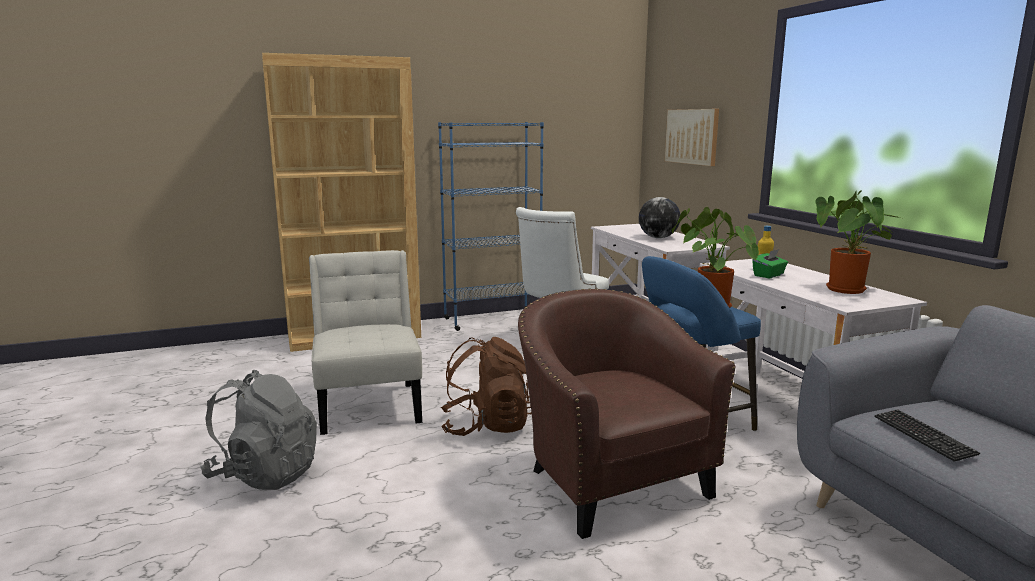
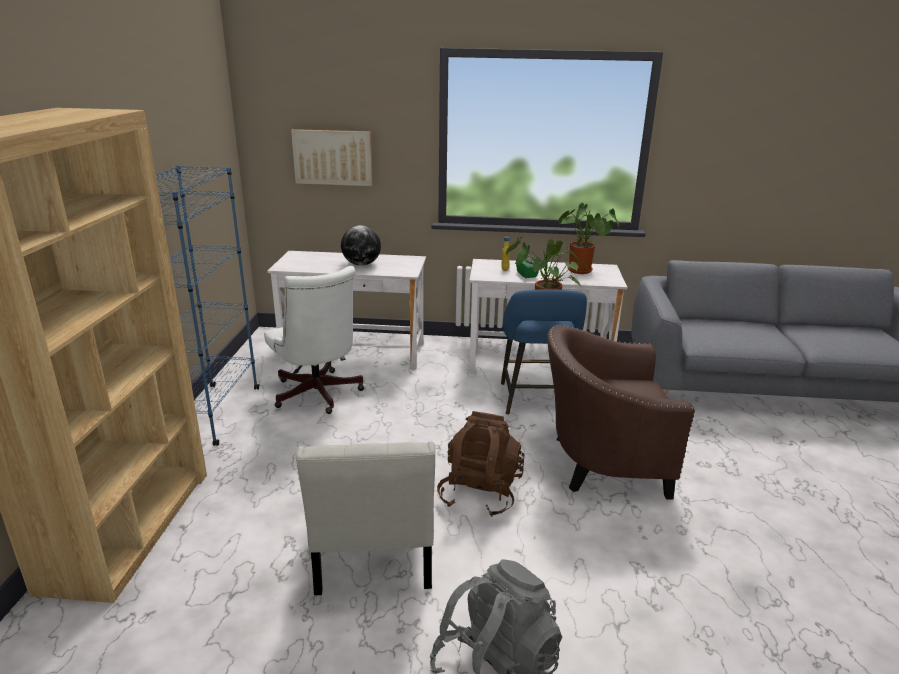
camera: 65 degrees left, 10 degrees up
(369, 404) = (373, 556): white chair -> white chair turned 105 degrees counterclockwise
(923, 436) = (727, 341): keyboard -> none

